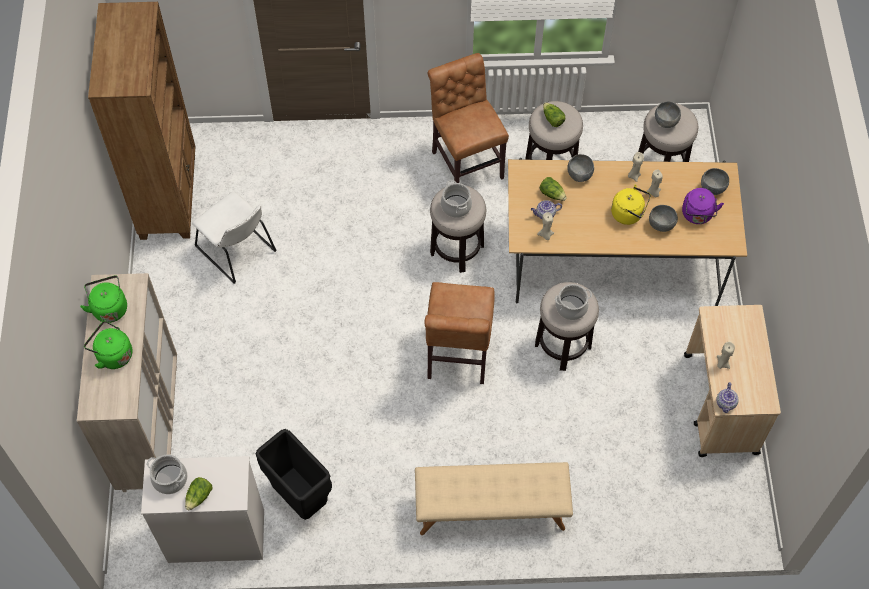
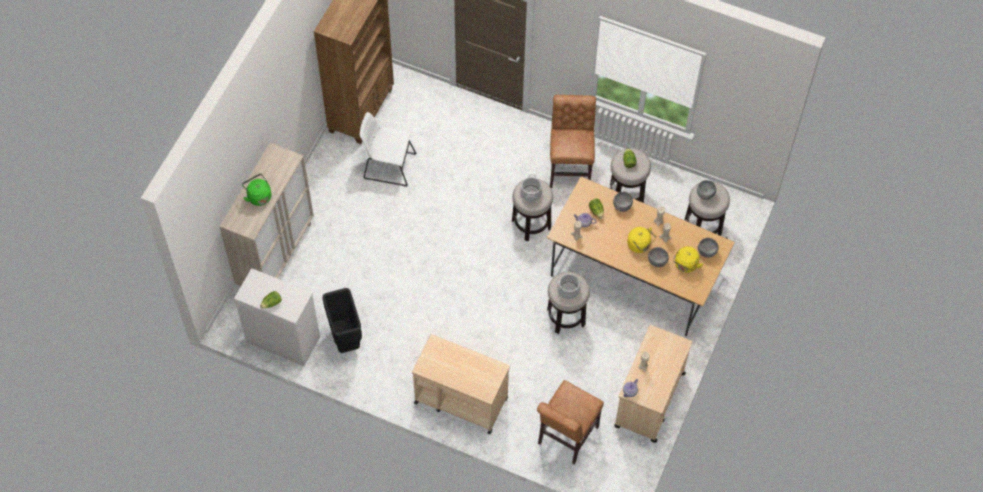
camera: 25 degrees right, 0 degrees up
(109, 307) = (270, 167): green kettle -> none
(170, 479) = (260, 285): cooking pot -> none
(238, 251) = (387, 165): white chair -> white chair turned 120 degrees clockwise
(457, 357) = (492, 295): brown chair -> brown chair (566, 438)
(491, 510) = (460, 400): beige bench -> beige cart
(697, 215) = (685, 265): purple kettle -> yellow kettle

